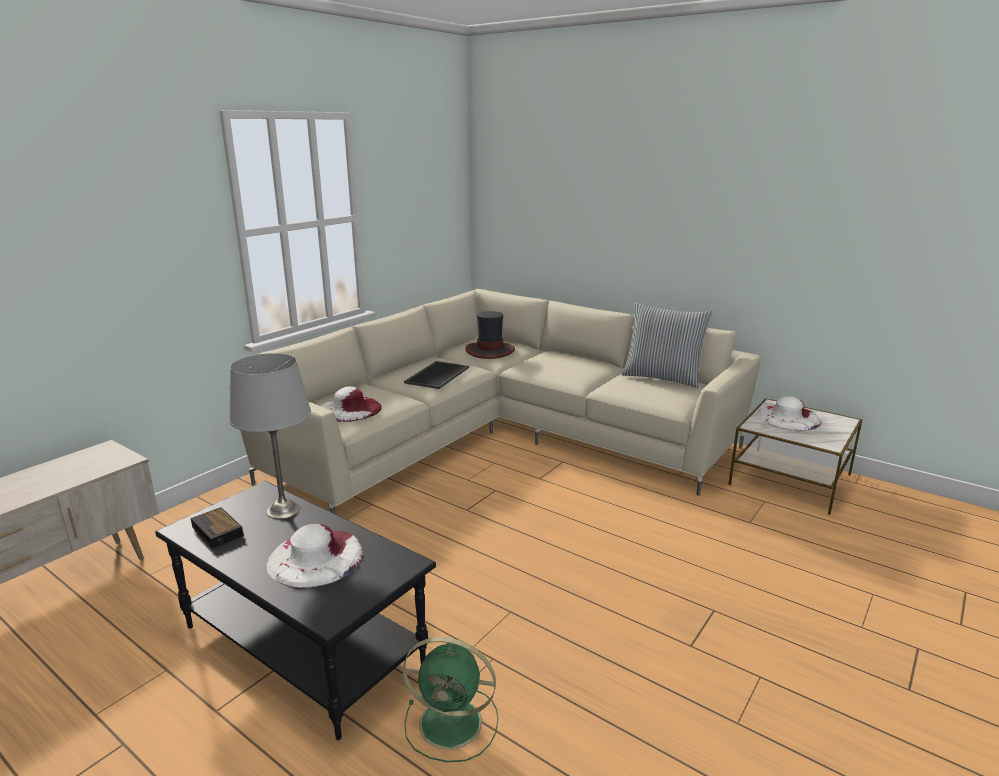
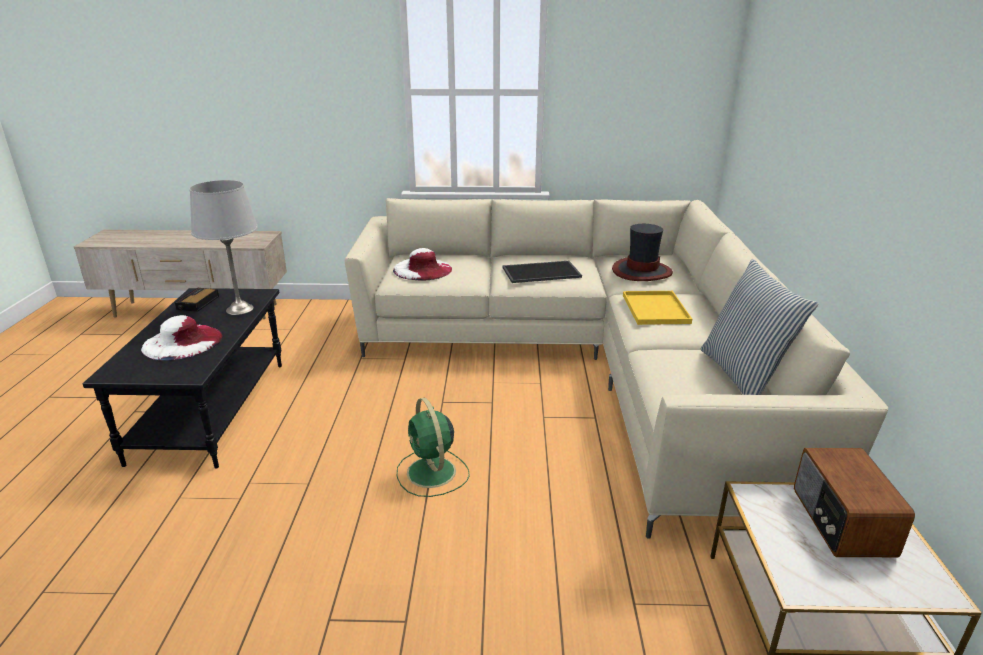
camera: 55 degrees right, 5 degrees up
(453, 723) = (155, 509): green fan -> green fan (432, 473)
(553, 367) = (656, 309): none -> yellow tray
(788, 417) = (840, 522): white hat -> radio

